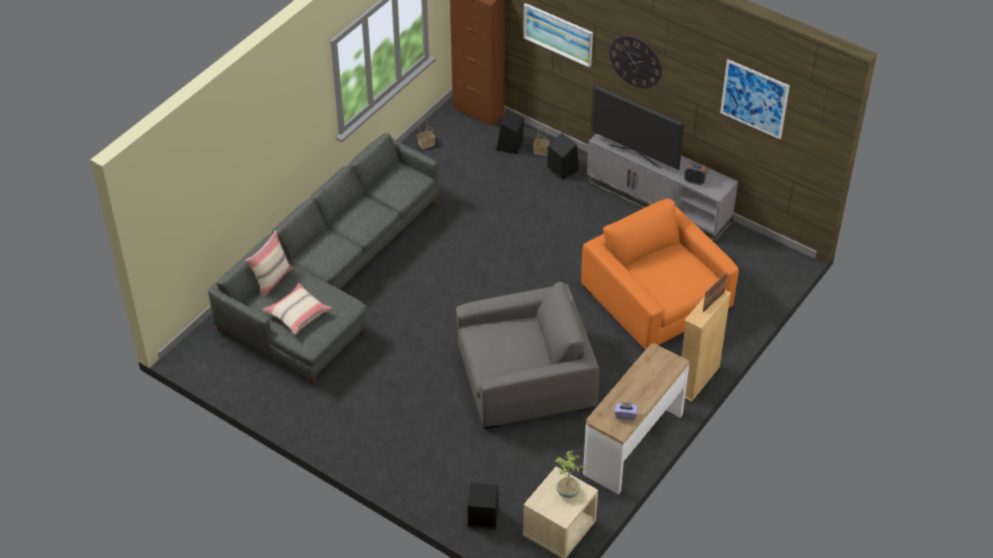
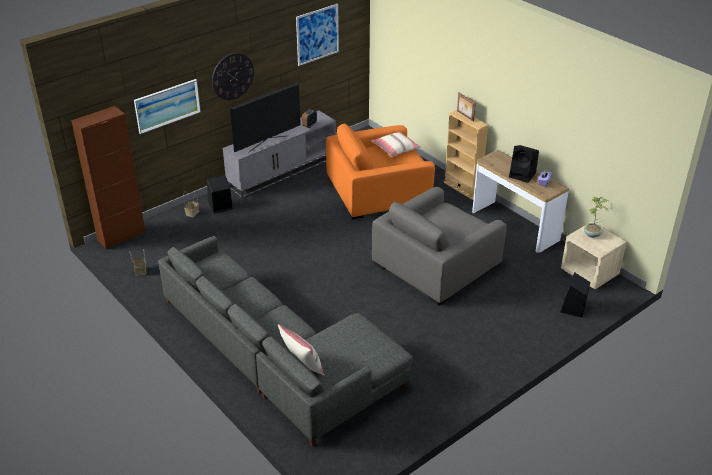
camera: 75 degrees left, 10 degrees down
(298, 313) = (355, 353): beige pillow -> beige pillow (395, 149)
(509, 145) = (175, 227): black speaker -> black speaker (523, 175)
(525, 378) = (437, 263): grey armchair -> grey armchair turned 135 degrees counterclockwise

